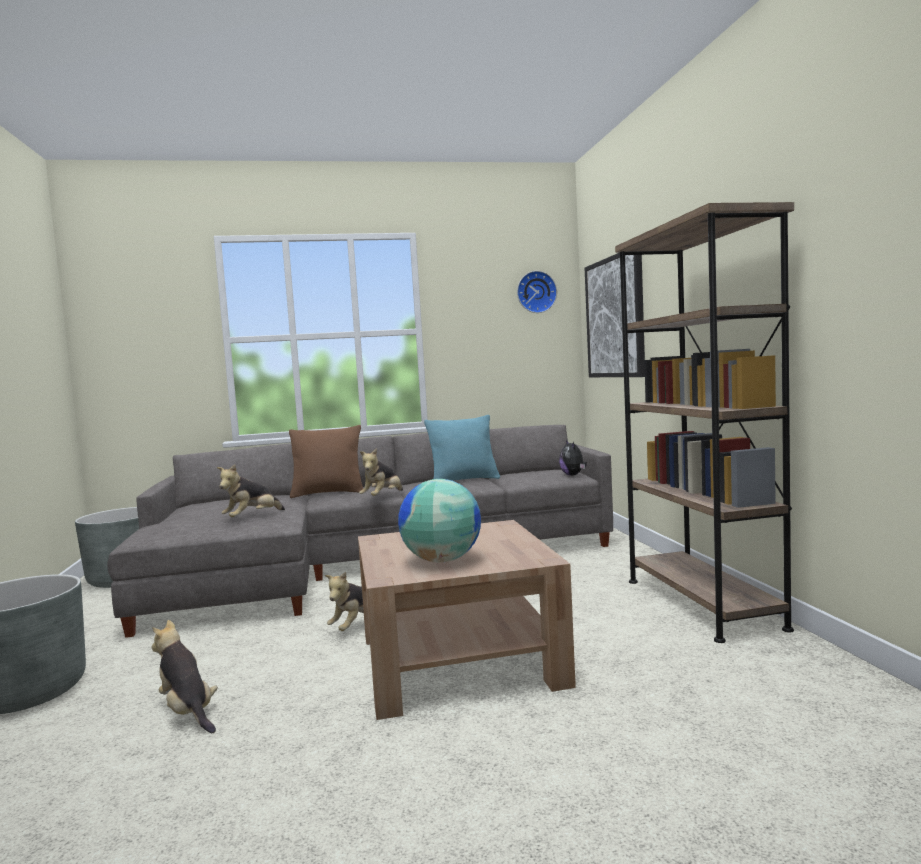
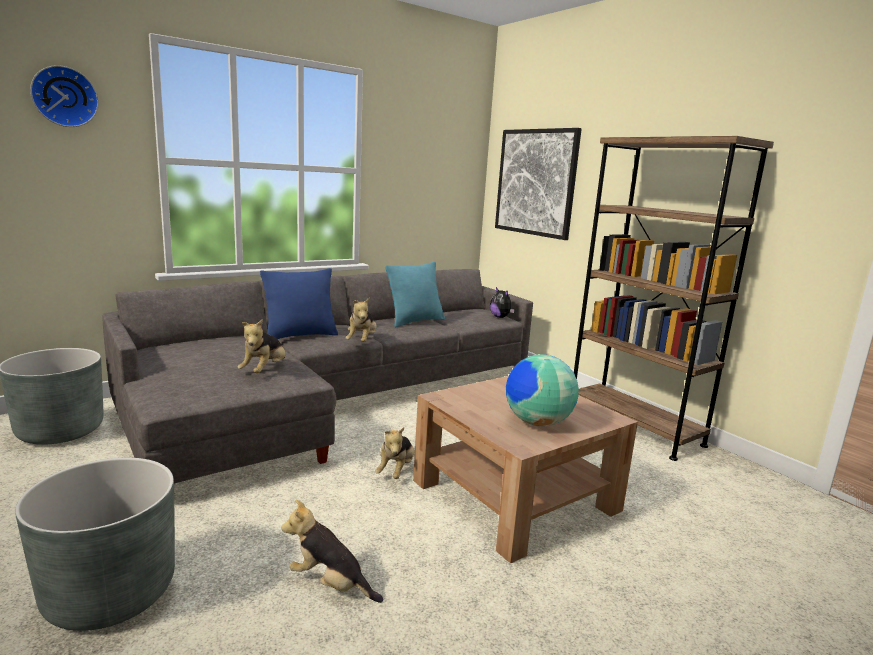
camera: 25 degrees left, 10 degrees up
(328, 493) = (300, 335): brown pillow -> blue pillow
(536, 292) = (456, 145): wall clock -> wall clock (65, 97)

